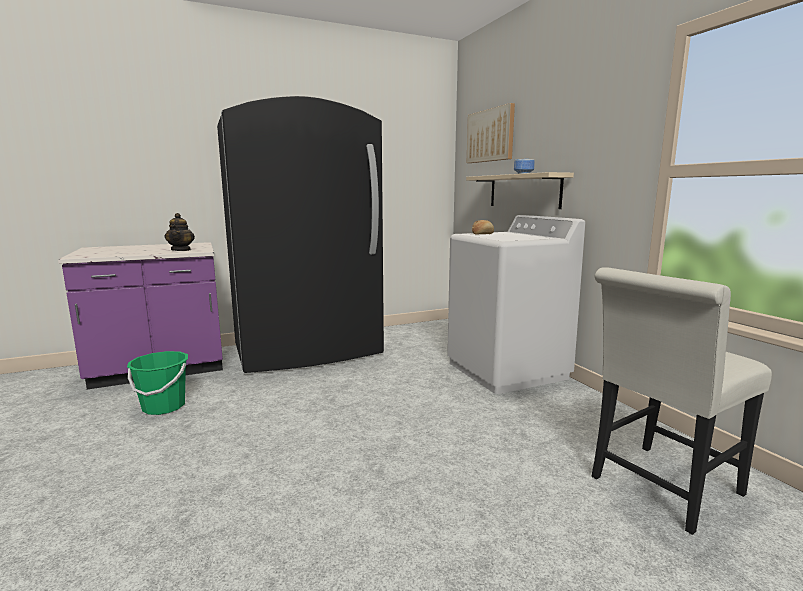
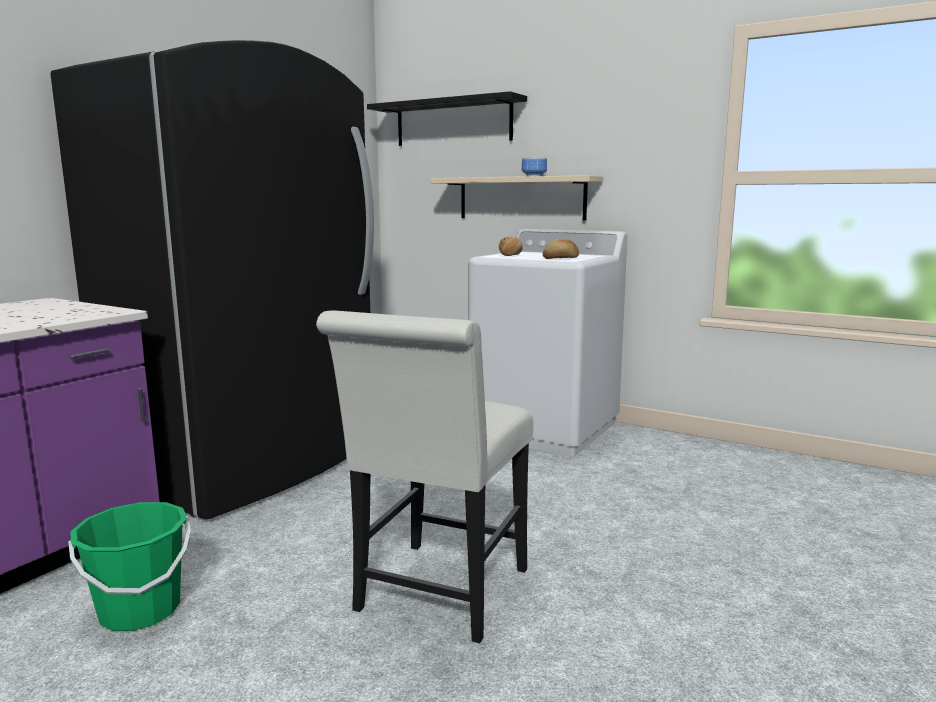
camera: 35 degrees left, 0 degrees up
(181, 250) = (67, 314): teapot -> none
(490, 135) = (453, 122): picture -> black shelf
(505, 238) = (561, 258): none -> bread
(659, 489) = (815, 498): white chair -> white chair (437, 596)

